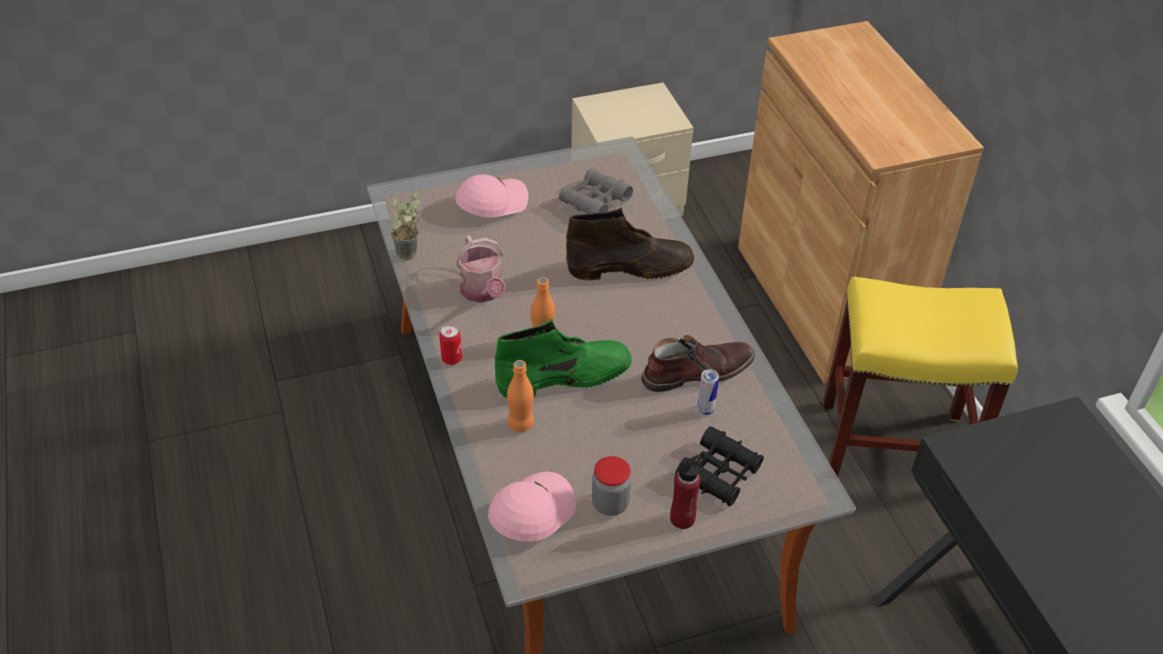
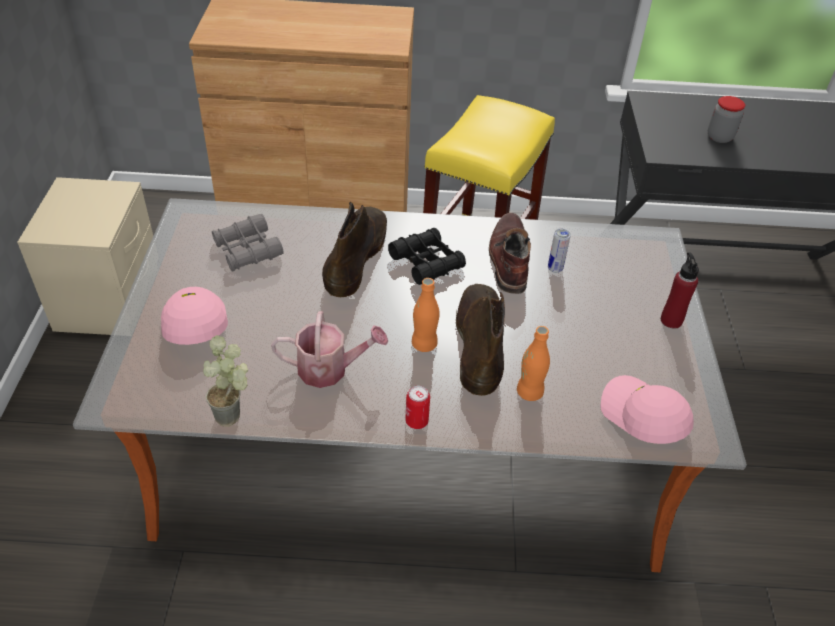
camera: 70 degrees left, 0 degrees up
(565, 376) = (479, 342): green boot -> brown boot
(610, 504) = (645, 359): jar -> jar (719, 137)
(719, 473) = (627, 284): black binoculars -> black binoculars (426, 262)

